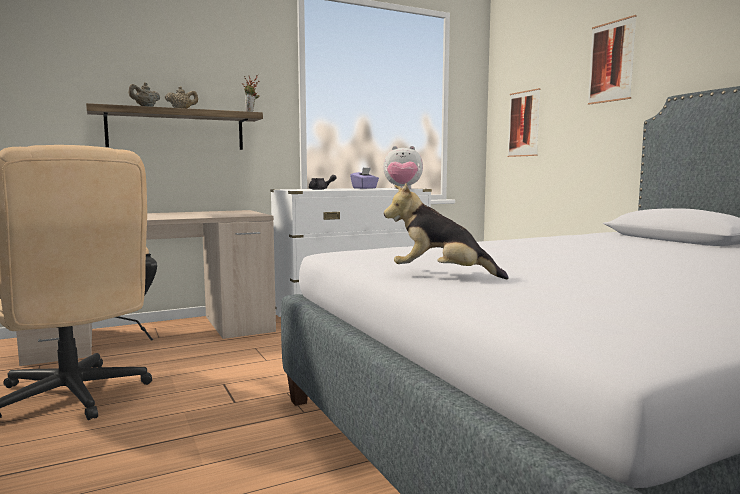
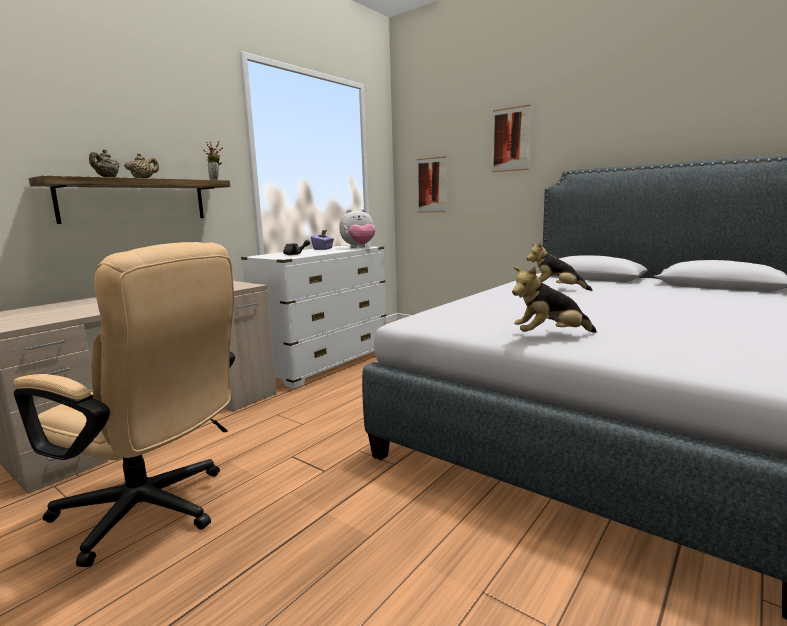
camera: 25 degrees left, 5 degrees up
(587, 245) = (556, 290): none -> plush toy

